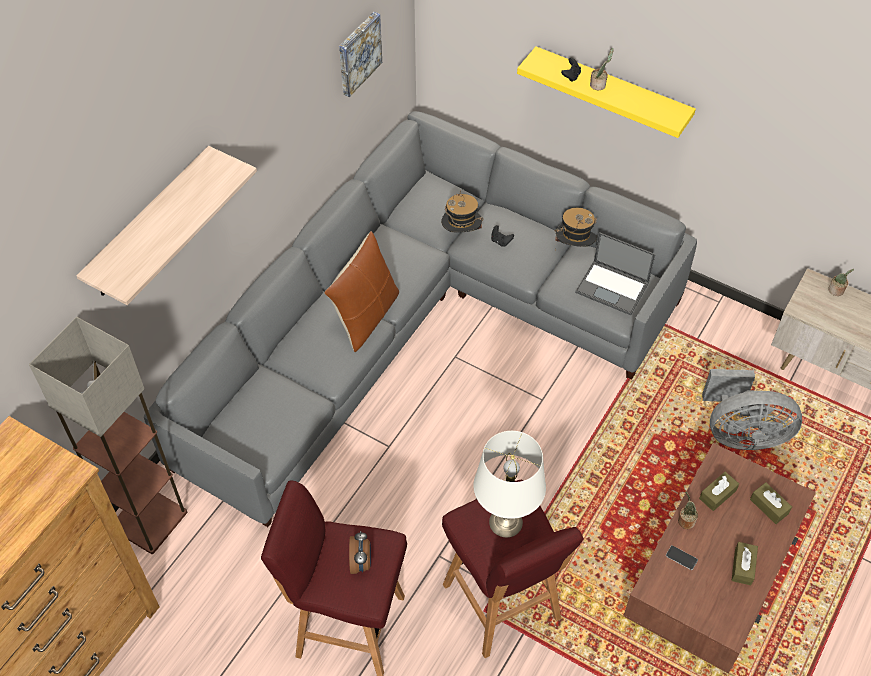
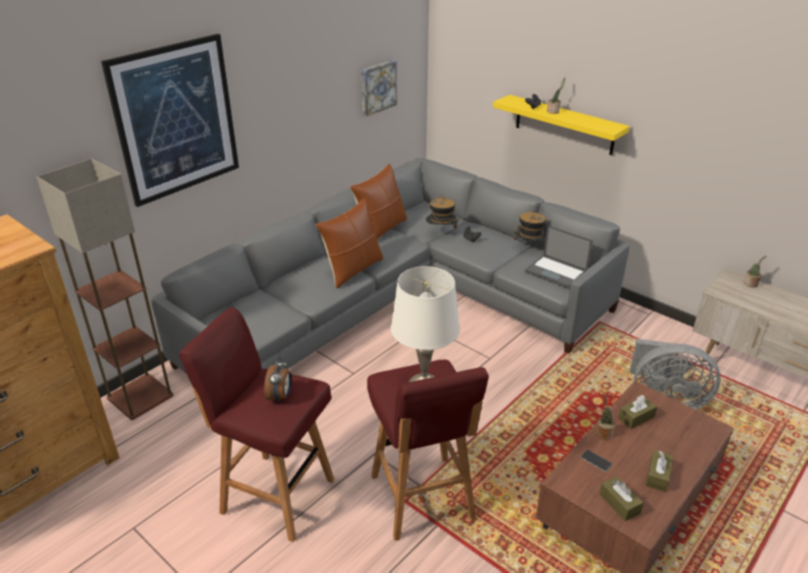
camera: 10 degrees right, 20 degrees down
(150, 224) = (176, 119): shelf -> picture
(383, 237) = (380, 230): none -> brown pillow
(769, 506) = (686, 432): brown tissue box -> brown tissue box (619, 503)

